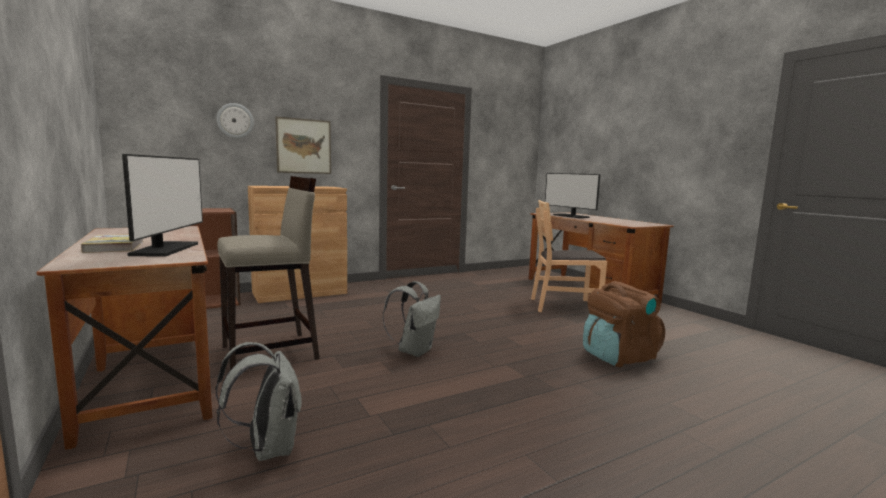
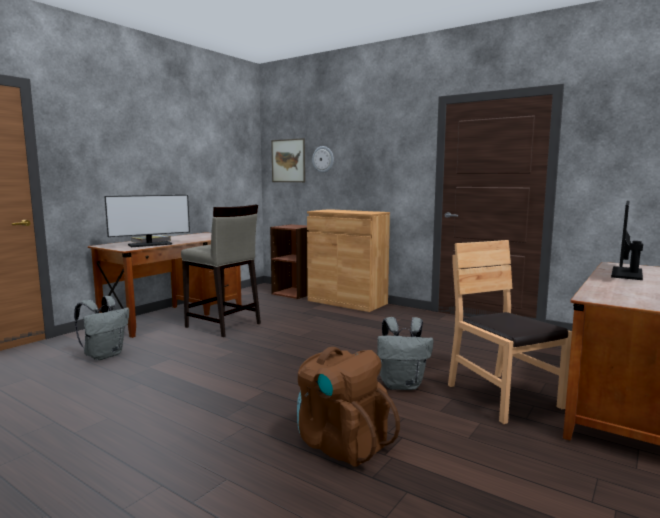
camera: 65 degrees right, 0 degrees up
(304, 146) = (367, 176): picture -> picture (288, 161)
(414, 350) = (263, 356): grey backpack -> grey backpack (402, 385)

